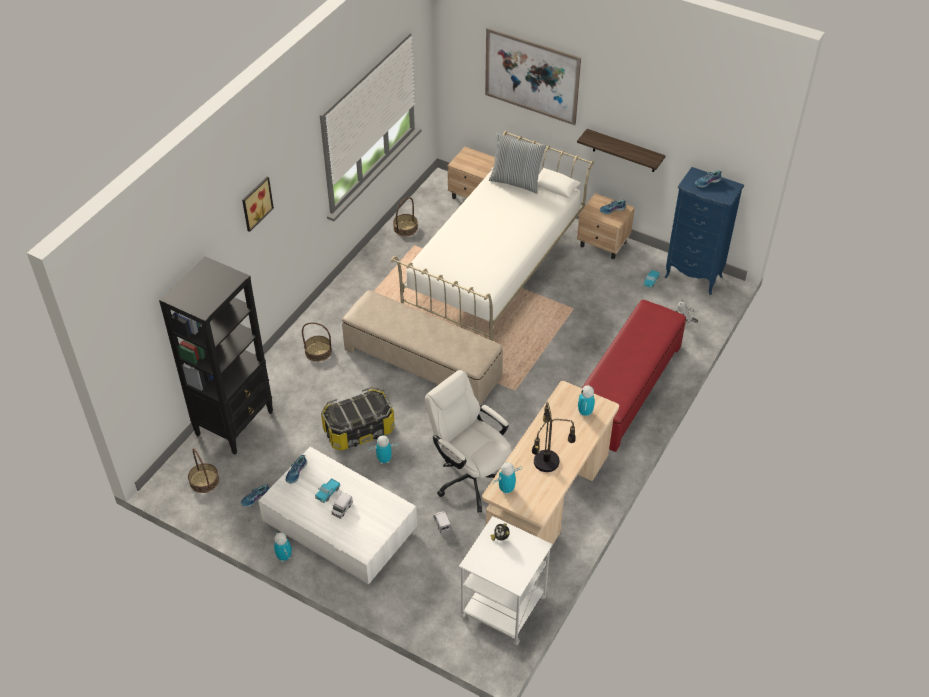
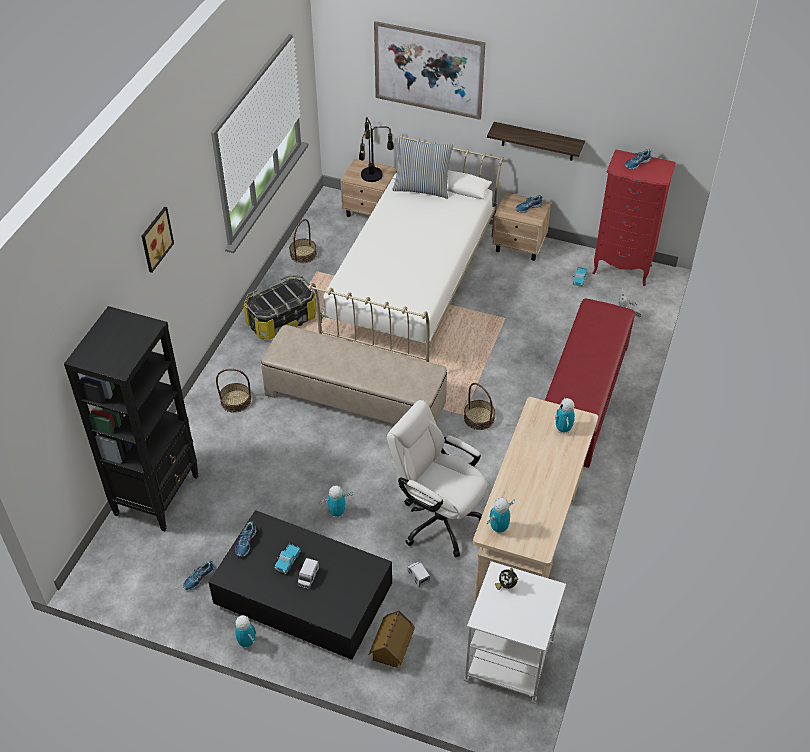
camera: 10 degrees left, 0 degrees up
(204, 481) = (134, 567): basket -> basket (479, 418)
(340, 527) = (304, 598): white coffee table -> black coffee table
(359, 430) = (300, 483): storage box -> storage box (281, 320)
(405, 582) = (391, 650): none -> toy house
(547, 462) = (535, 490): table lamp -> table lamp (372, 175)
(692, 278) = (621, 270): blue dresser -> red dresser

